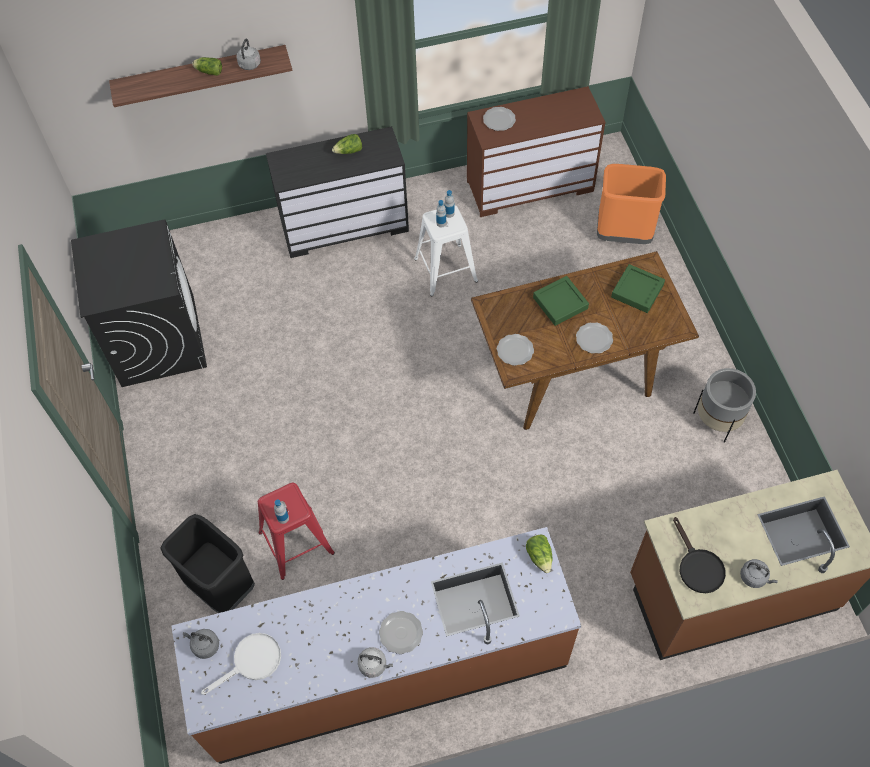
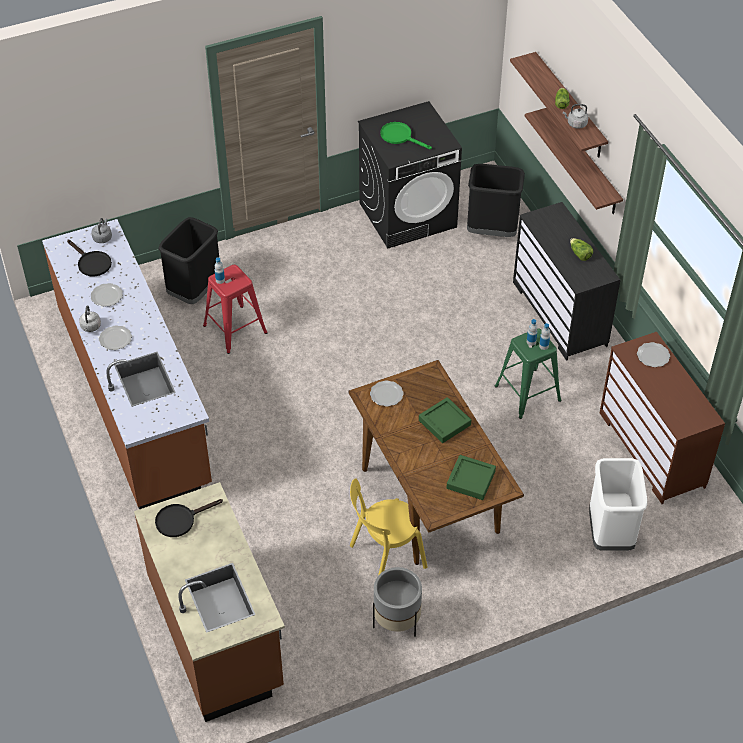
camera: 80 degrees right, 10 degrees down
(126, 276) = (400, 136): none -> green frying pan
(208, 264) = (492, 231): none -> black trash can
(251, 662) = (91, 263): white frying pan -> black frying pan
(254, 101) = (584, 162): none -> shelf
(446, 270) = (527, 394): white stool -> green stool
(540, 556) = (182, 415): lettuce -> none
(593, 339) = (409, 449): plate -> plate (107, 295)
(623, 234) = (610, 533): orange trash can -> white trash can
(641, 422) = (384, 558): none -> yellow chair
(754, 577) = (172, 560): grey kettle -> none

